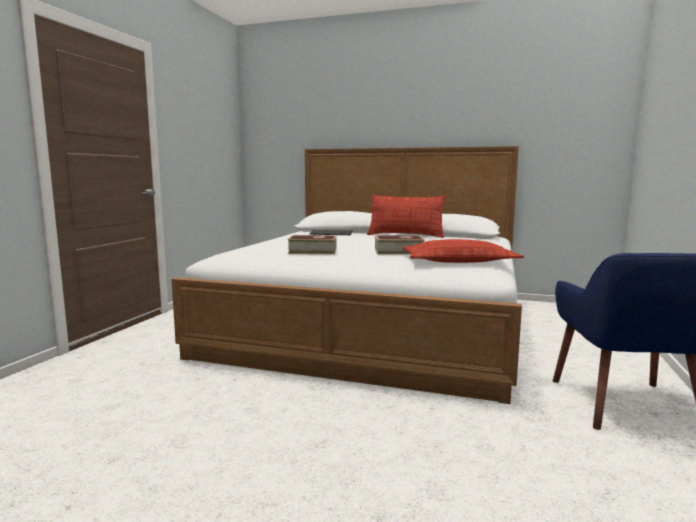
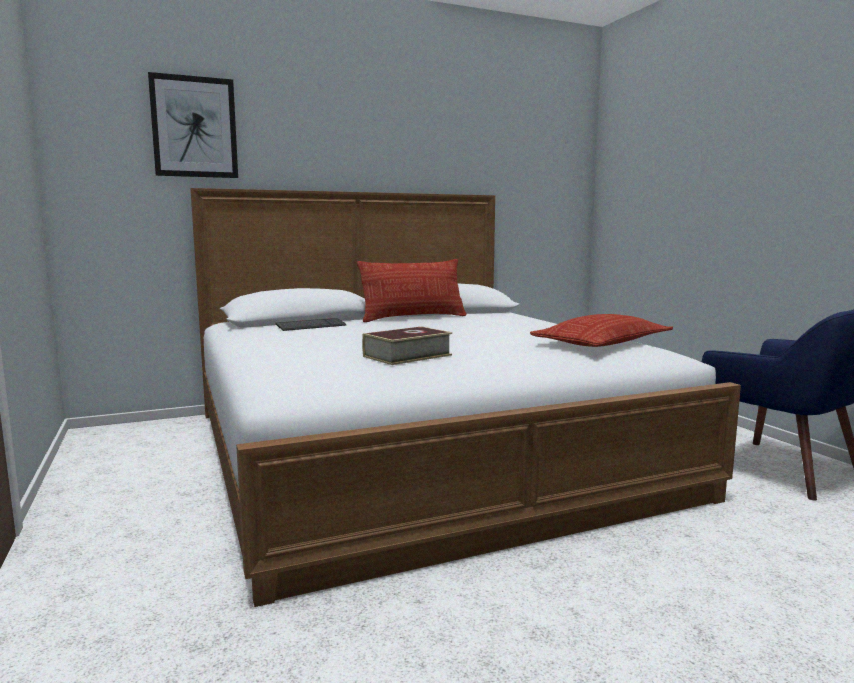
camera: 40 degrees left, 0 degrees up
(311, 113) = (194, 127): none -> picture
(398, 251) = (504, 340): book -> none

